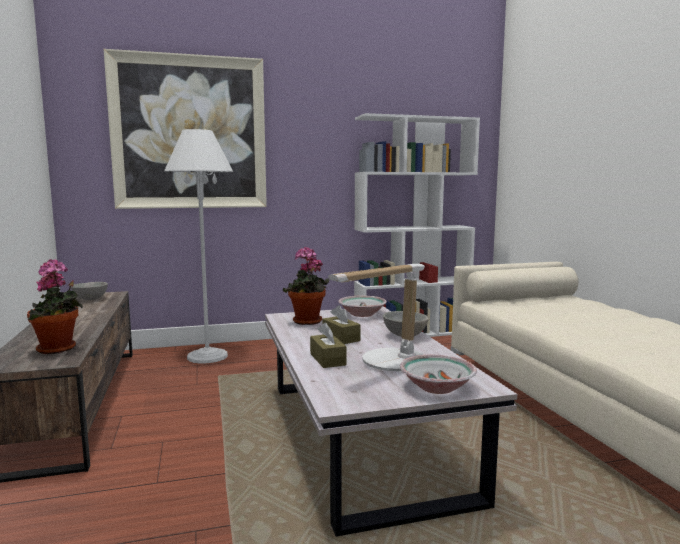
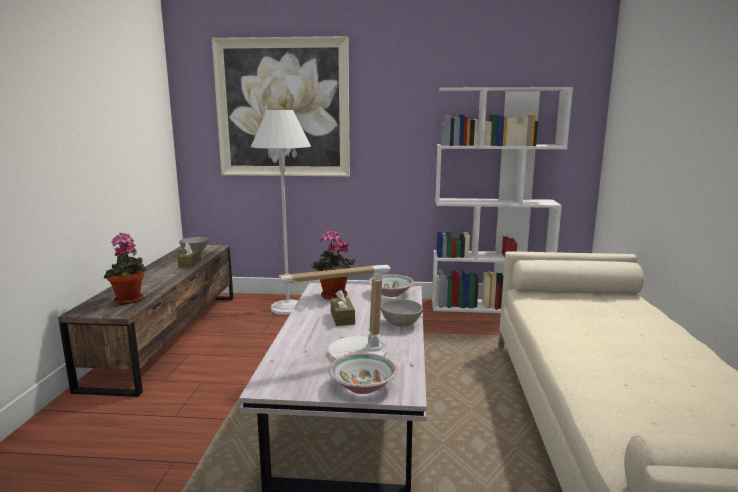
camera: 20 degrees right, 5 degrees up
(327, 359) = (306, 340): brown tissue box -> brown tissue box (189, 264)

